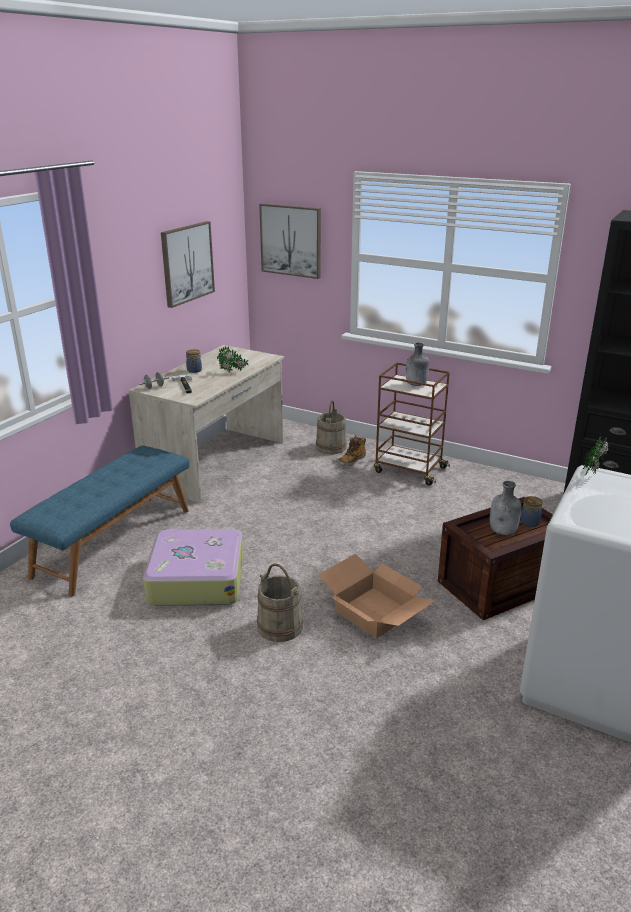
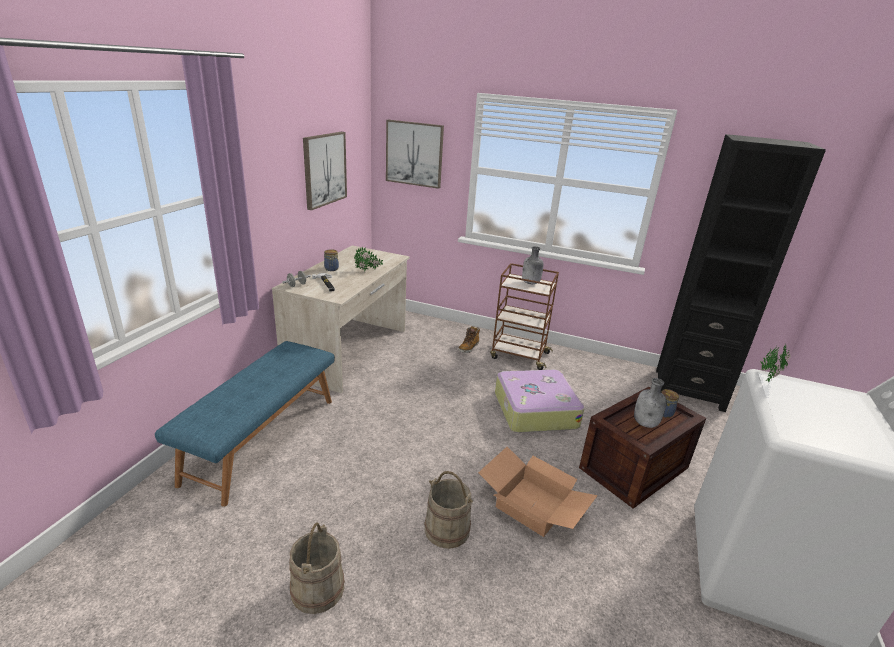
camera: 10 degrees left, 0 degrees up
(196, 579) = (352, 477): suitcase -> suitcase (534, 410)
(331, 447) = (447, 335): beige bucket -> beige bucket (318, 589)

